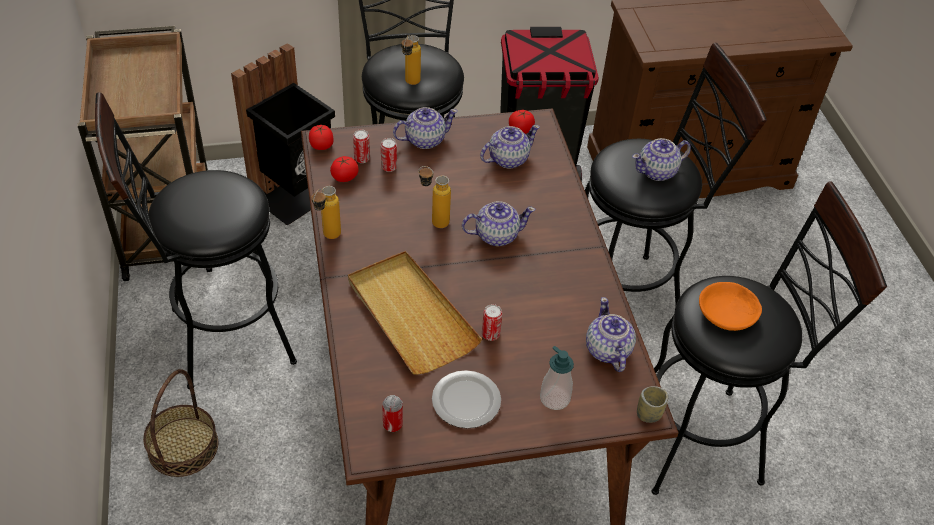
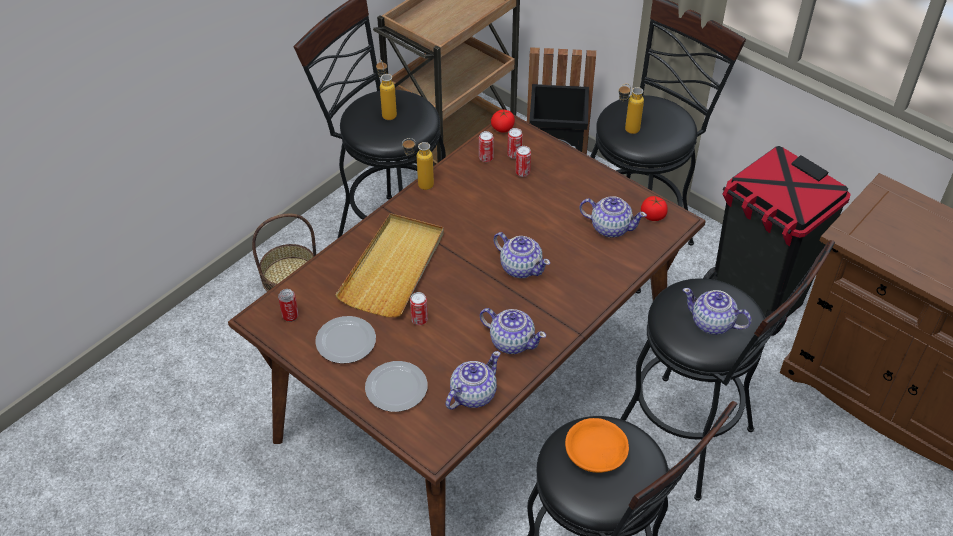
camera: 55 degrees right, 0 degrees up
(344, 177) = (486, 158): tomato -> can
(424, 140) = (573, 173): teapot -> teapot (511, 341)
(433, 221) = (496, 226): bottle -> bottle (387, 112)
(554, 398) = (395, 388): soap dispenser -> plate
(648, 414) = (433, 453): cup -> none

